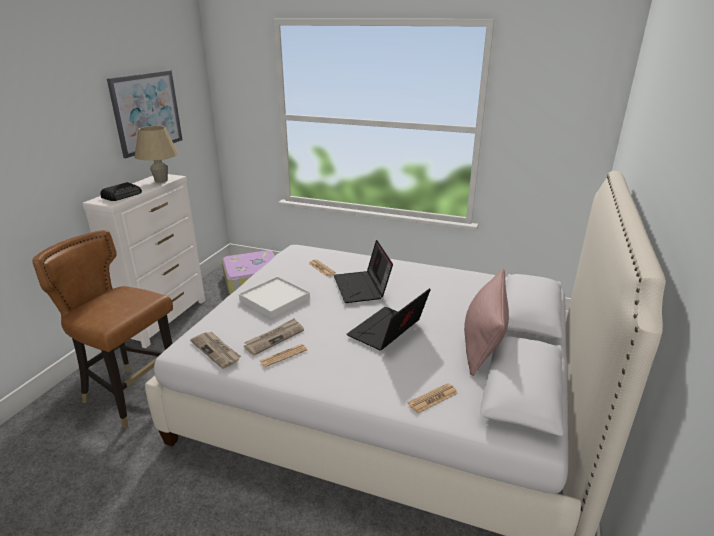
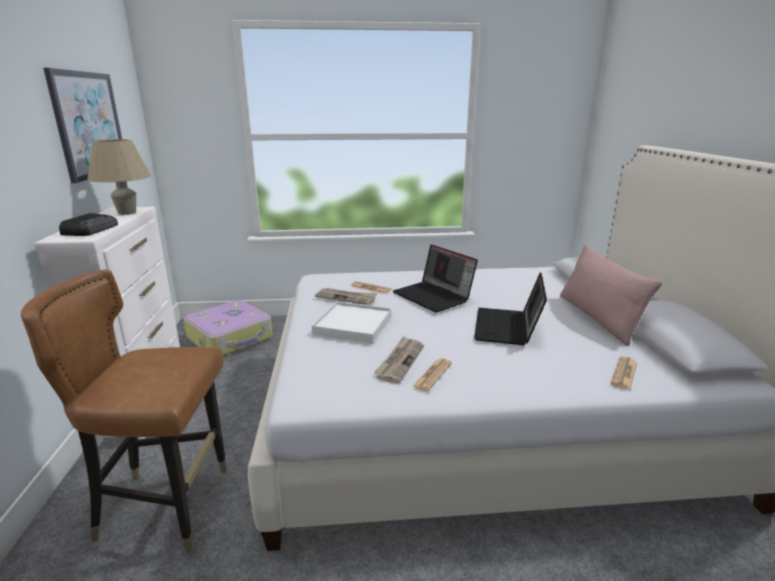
camera: 25 degrees left, 5 degrees down
(216, 350) = (347, 390): newspaper -> newspaper (346, 297)

